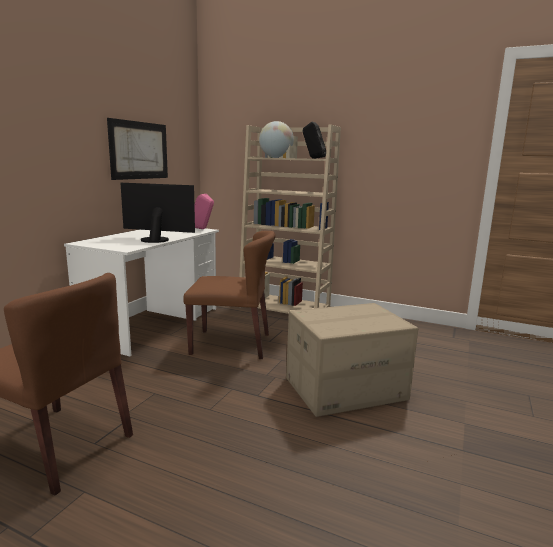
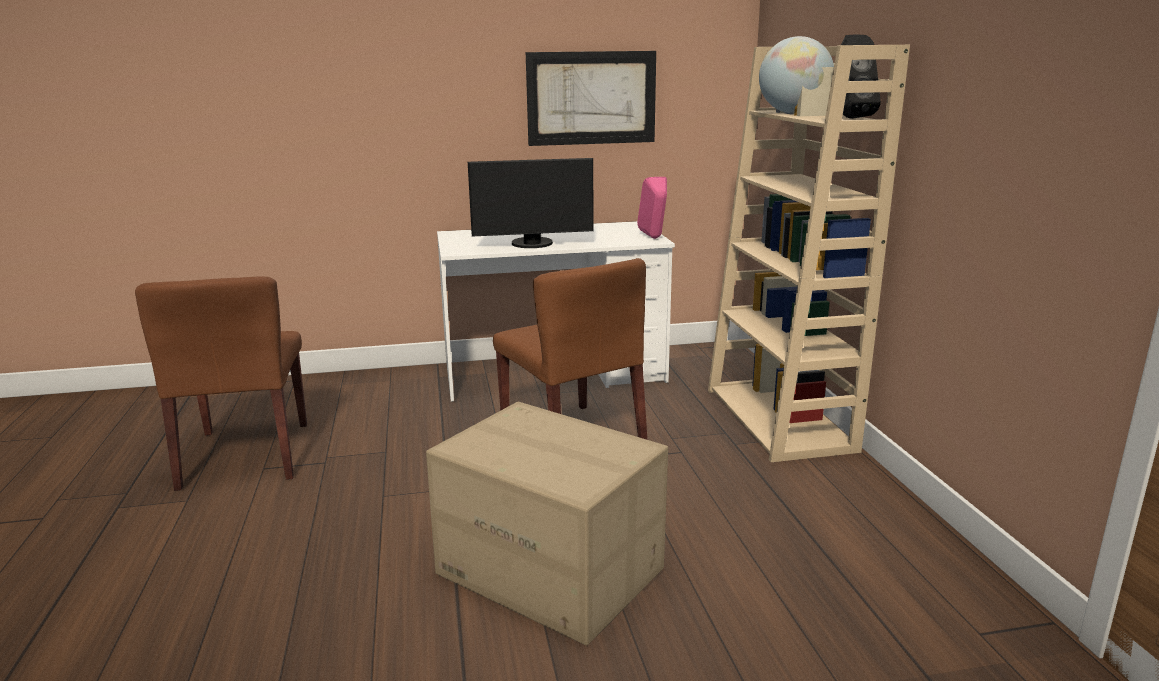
camera: 55 degrees right, 5 degrees up
(156, 239) = (533, 244): monitor -> monitor turned 105 degrees clockwise

